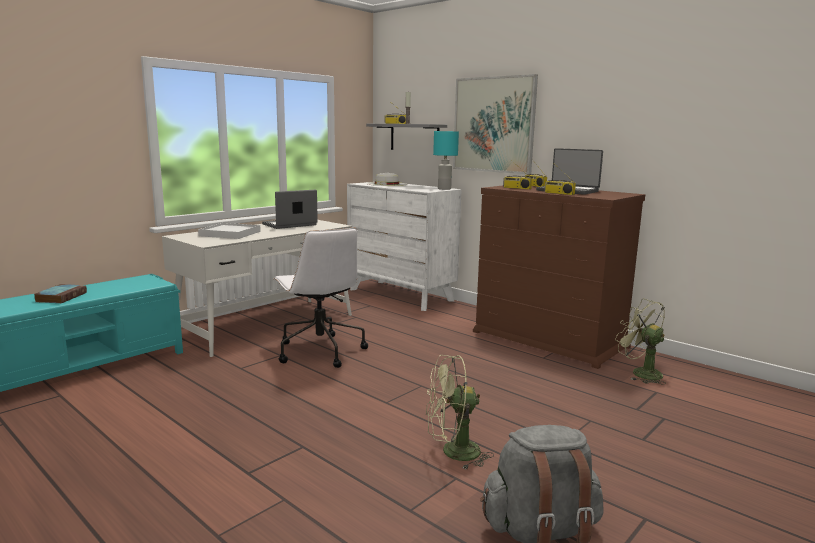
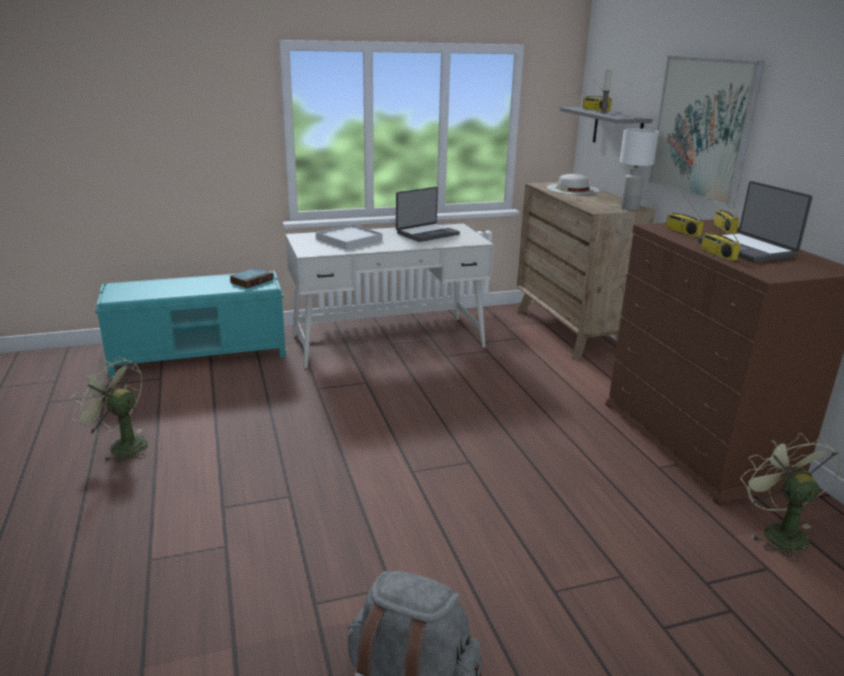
camera: 30 degrees right, 10 degrees up
(61, 297) = (176, 287): book -> book (252, 281)
(290, 225) = (427, 233): laptop -> laptop turned 150 degrees clockwise
(319, 351) = (408, 387): white office chair -> none
(401, 295) = (569, 330): white dresser -> brown dresser
(444, 189) = (629, 208): turquoise table lamp -> white table lamp
(453, 453) = (418, 557): green fan -> green fan (121, 445)

